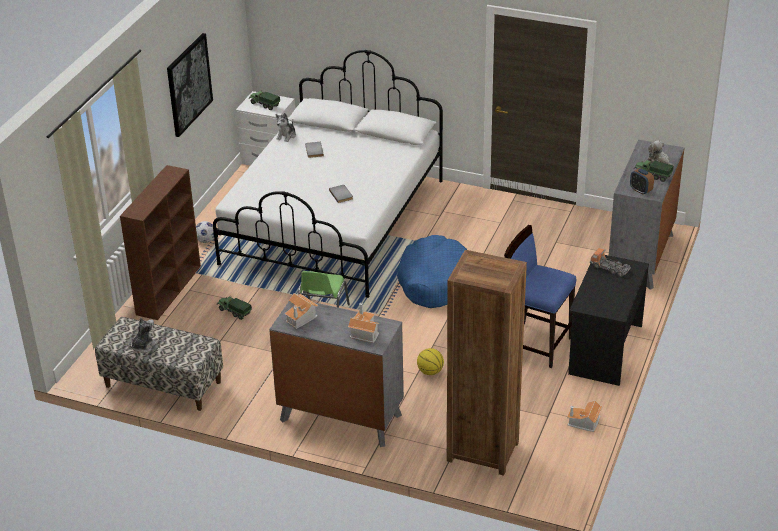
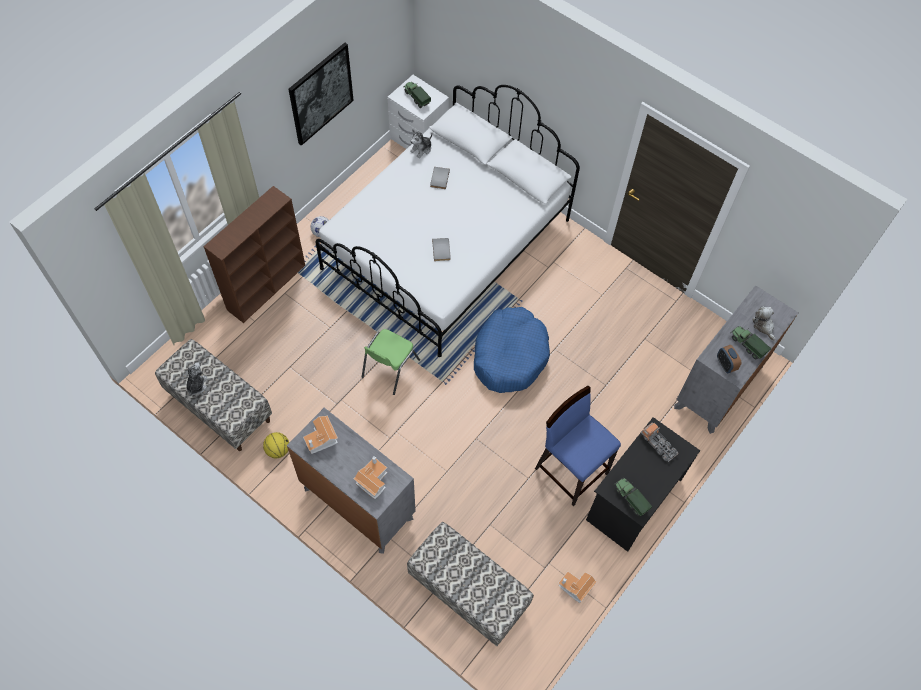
camera: 15 degrees right, 25 degrees up
(143, 346) = (196, 385): plush toy -> plush toy turned 45 degrees counterclockwise
(234, 312) = (313, 335): toy truck -> toy truck (630, 498)
(430, 371) = (460, 472): basketball -> basketball (278, 450)
(482, 452) = (468, 592): brown bookcase -> bench

